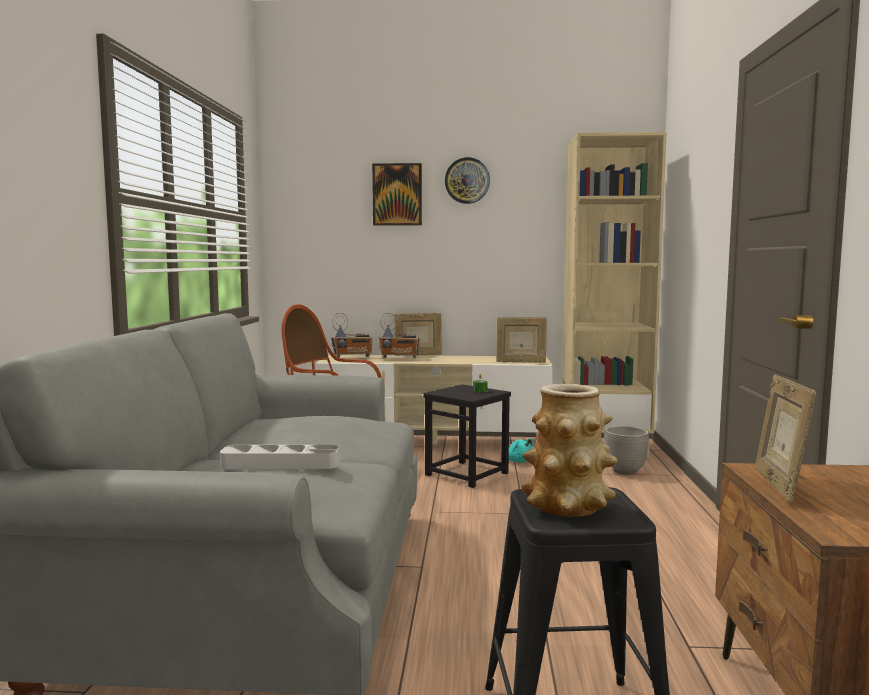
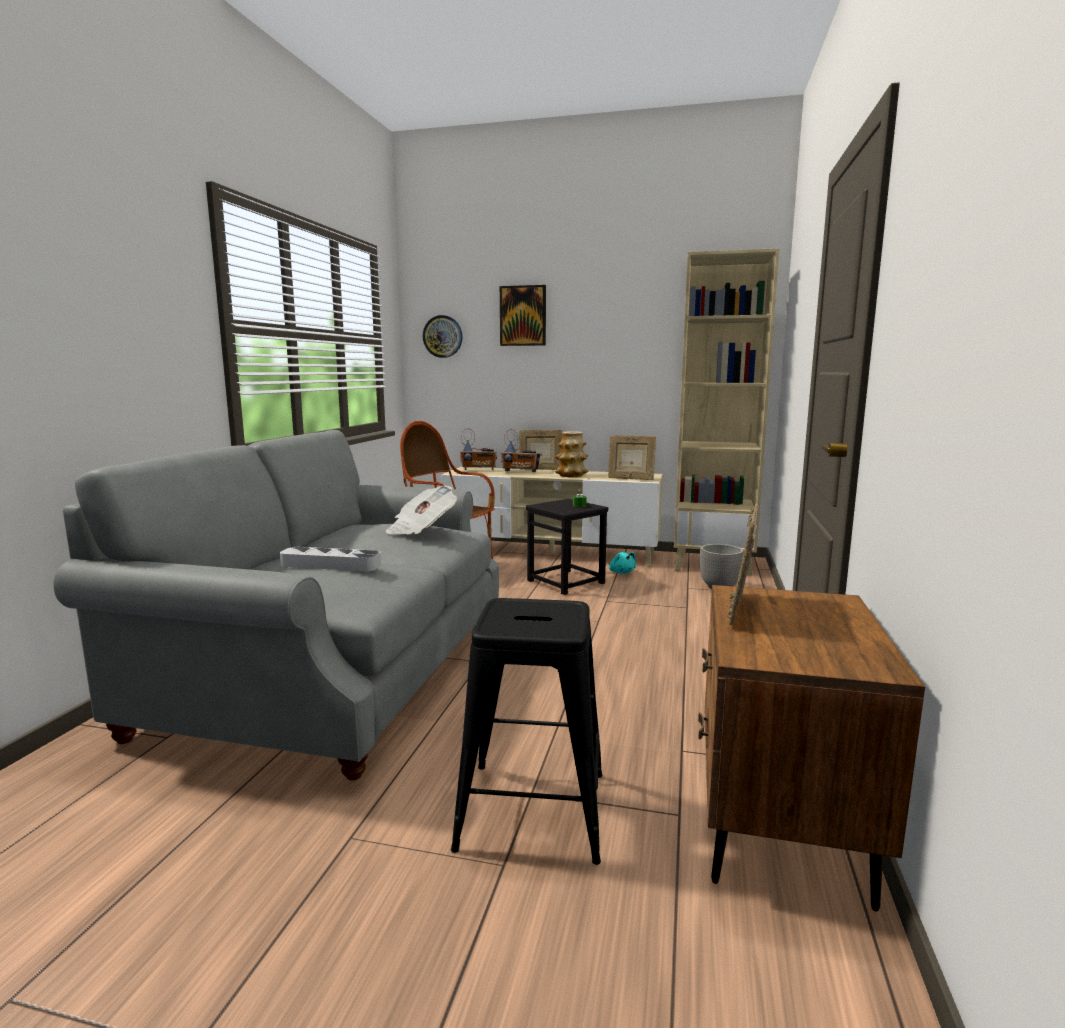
camera: 10 degrees right, 5 degrees up
(348, 421) = (421, 529): none -> newspaper
(467, 180) = (589, 301): wall clock -> wall clock (443, 336)
(568, 506) = (523, 616): vase -> vase (571, 475)

